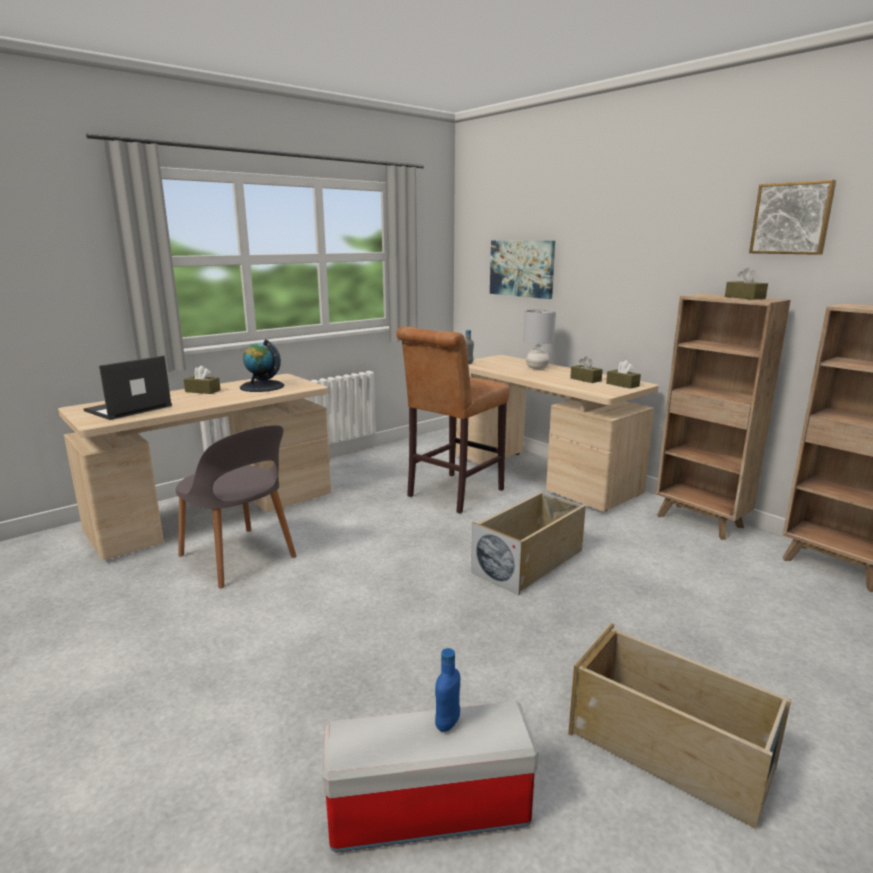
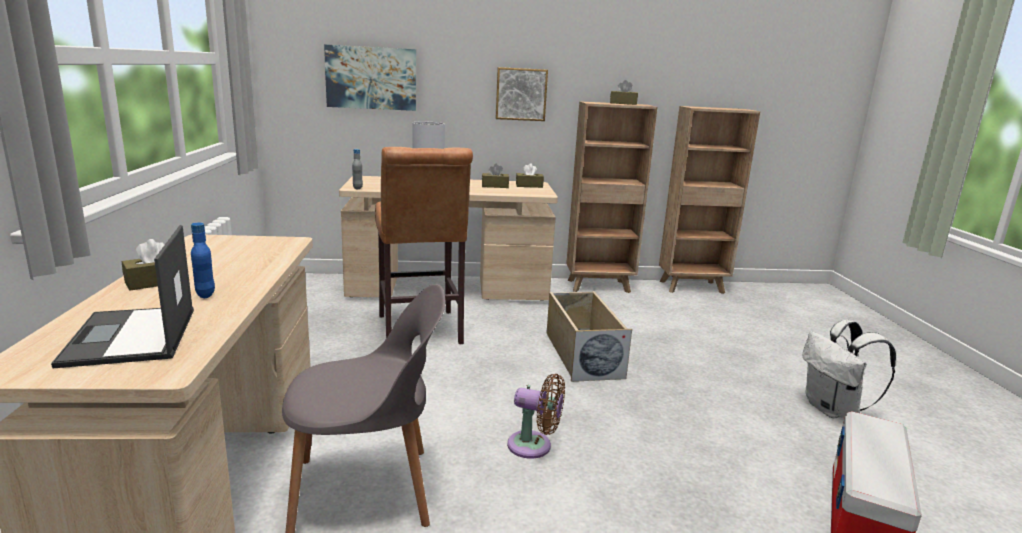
camera: 55 degrees left, 0 degrees up
(262, 386) = (226, 256): globe -> none
(349, 591) = (534, 446): none -> brown fan
(447, 723) = (869, 442): blue bottle -> blue bottle (205, 294)
(671, 750) = (833, 410): beige storage box -> white backpack
(792, 218) = (640, 43): picture -> picture (521, 94)

